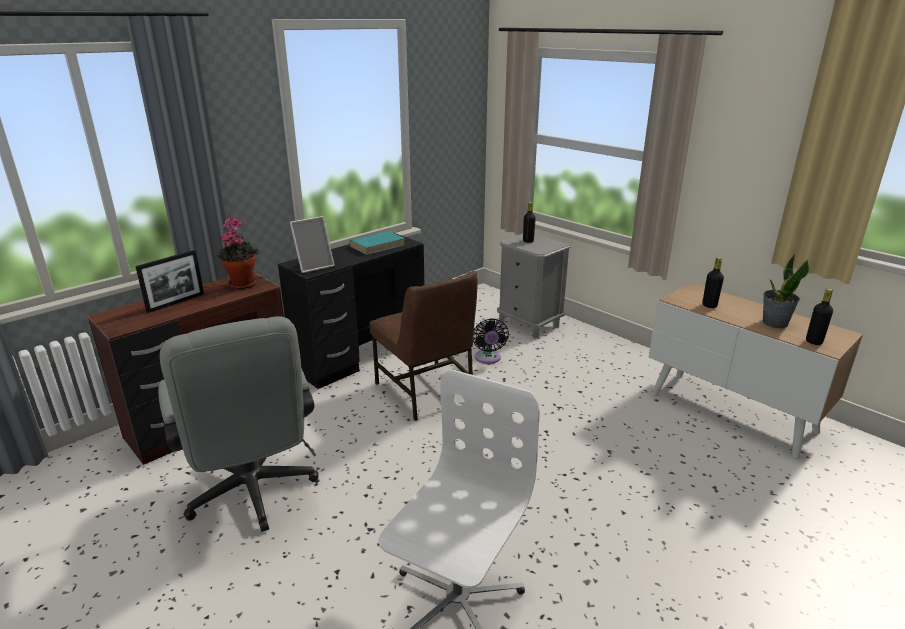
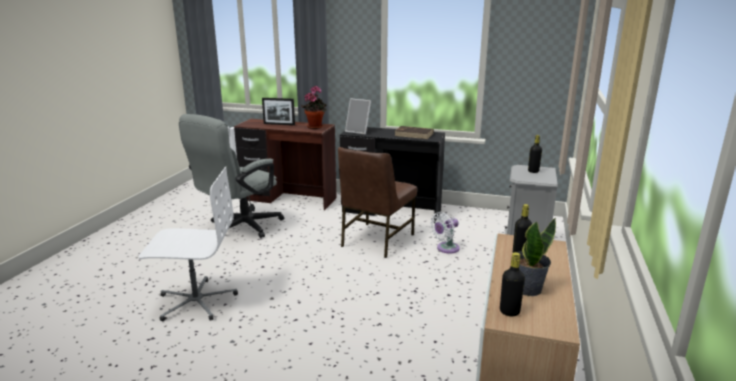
camera: 60 degrees right, 5 degrees down
(377, 245) = (414, 134): turquoise book -> brown book
(488, 358) = (446, 249): black fan -> white fan

